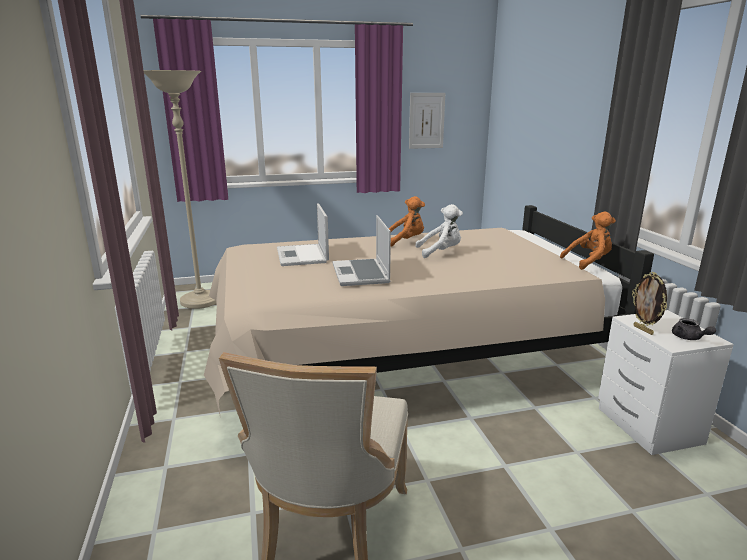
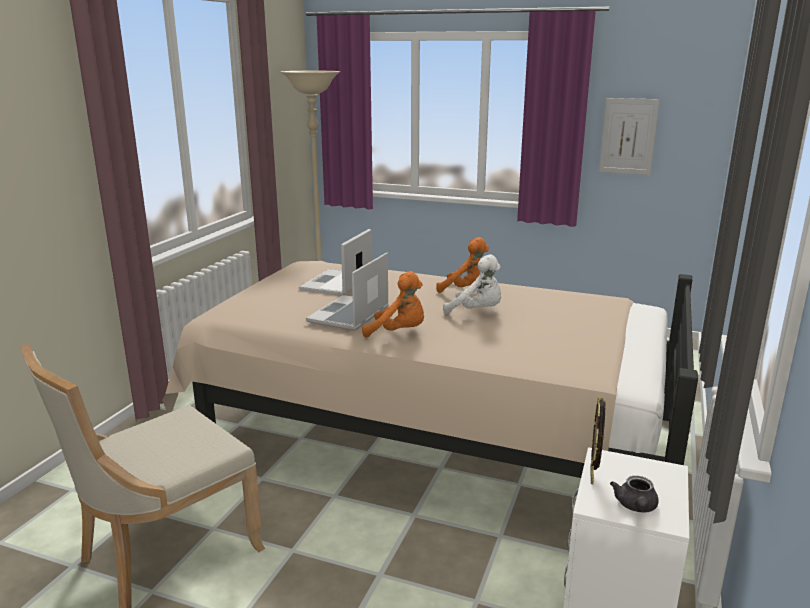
camera: 35 degrees right, 0 degrees up
(589, 262) = (640, 369): orange plush toy -> orange plush toy (399, 333)

